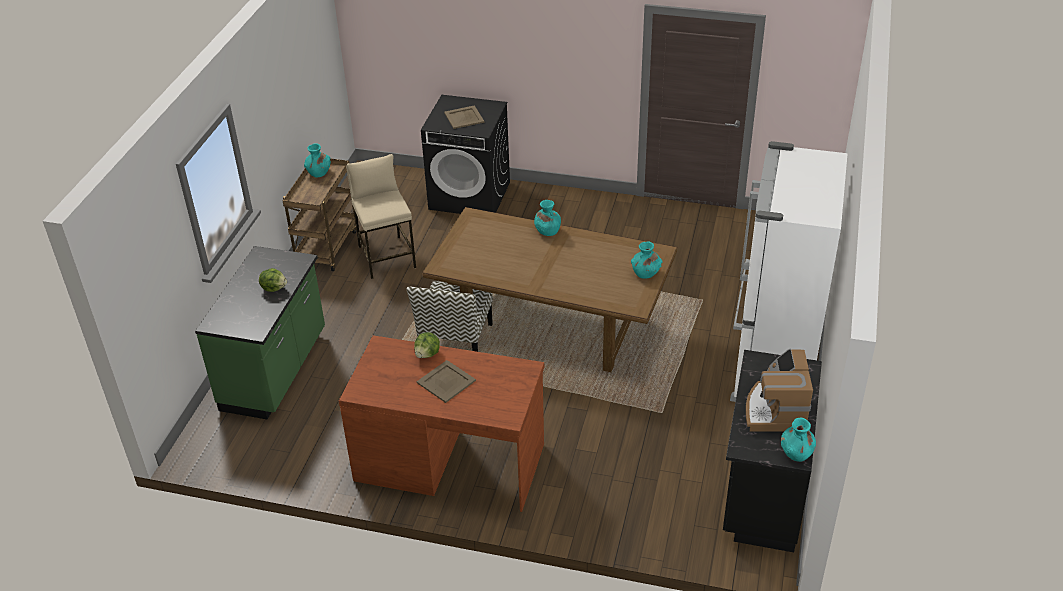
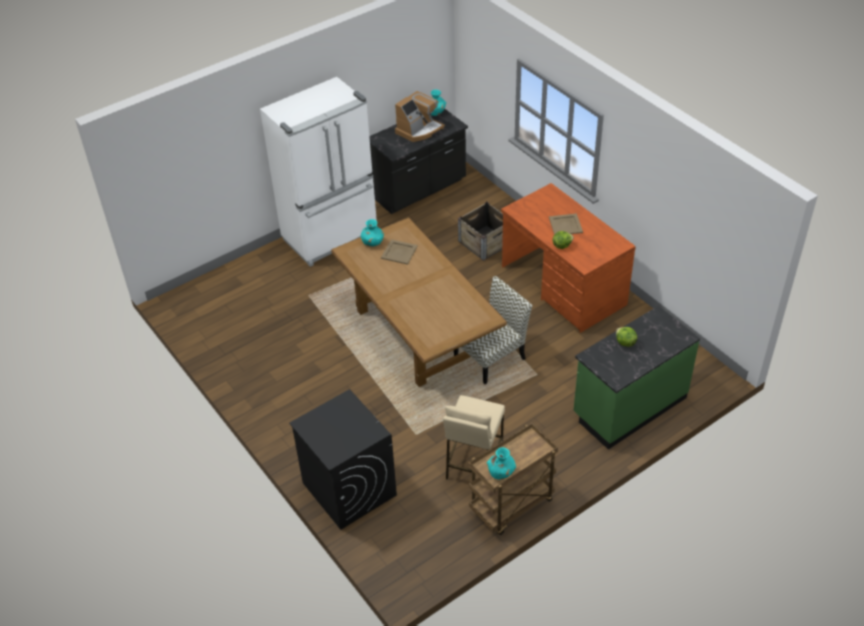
camera: 140 degrees left, 5 degrees up
(464, 118) = (343, 425): beige tray -> beige tray (399, 252)
(547, 231) = (392, 306): turquoise vase -> none
(596, 464) = (485, 242): none -> crate

